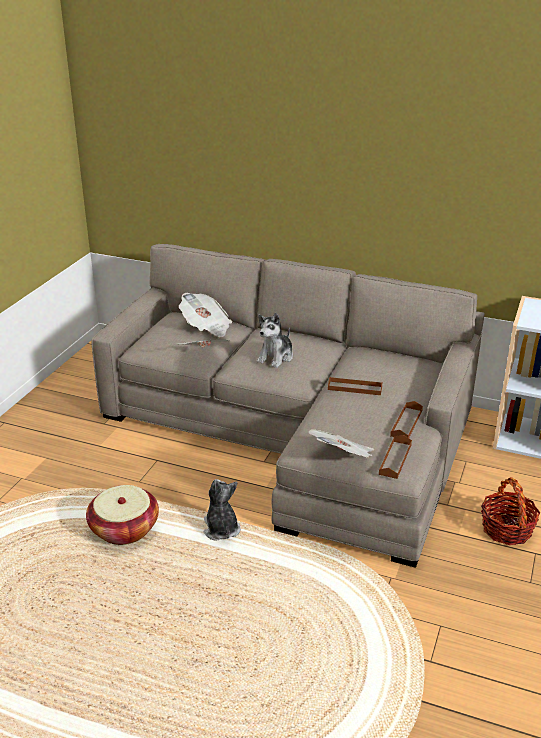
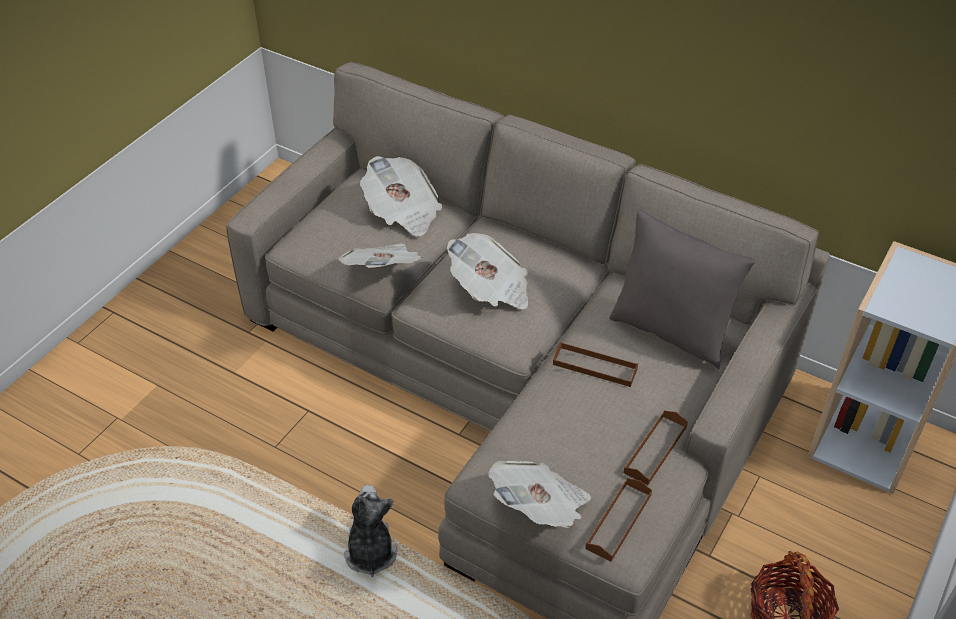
camera: 10 degrees right, 15 degrees up
(124, 529) = (237, 531): basket -> none
(276, 357) = (490, 289): plush toy -> newspaper
(396, 368) = (670, 331): none -> grey pillow

